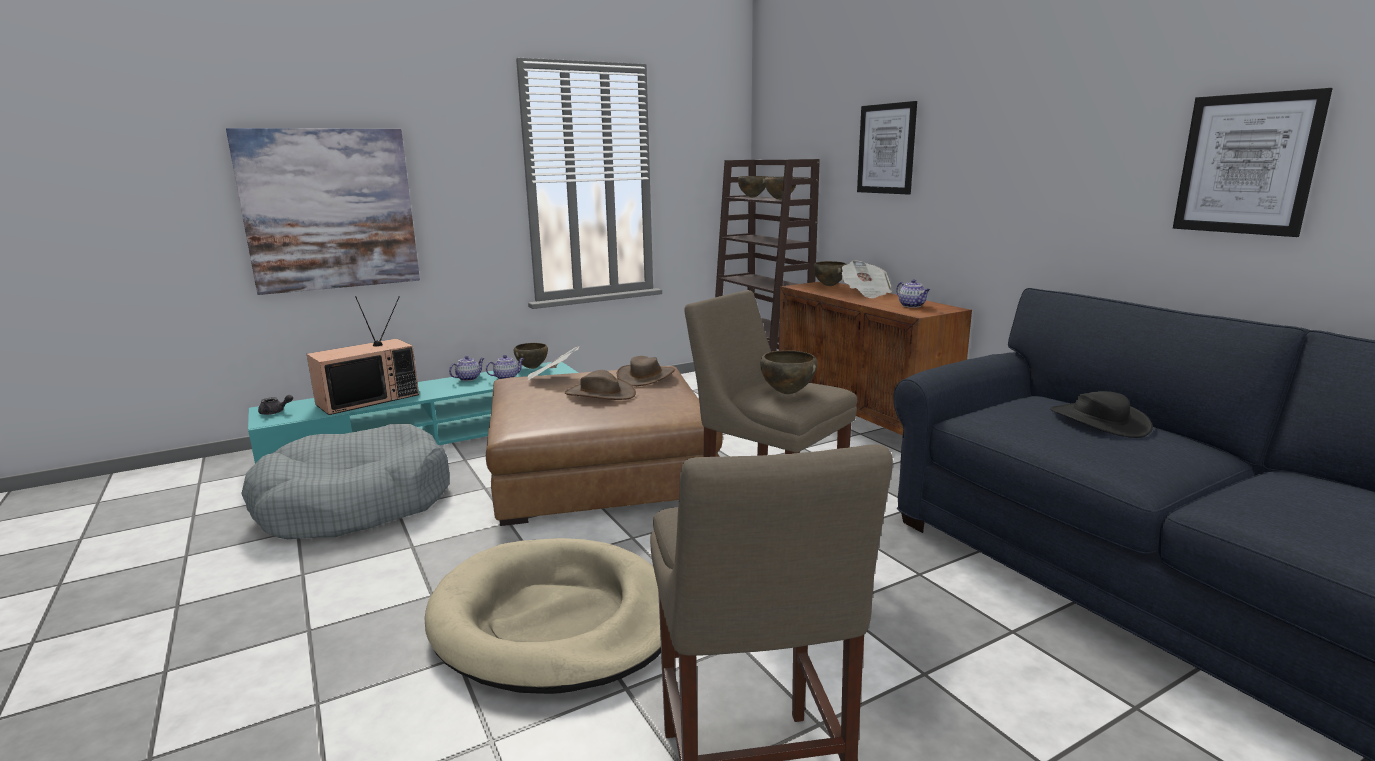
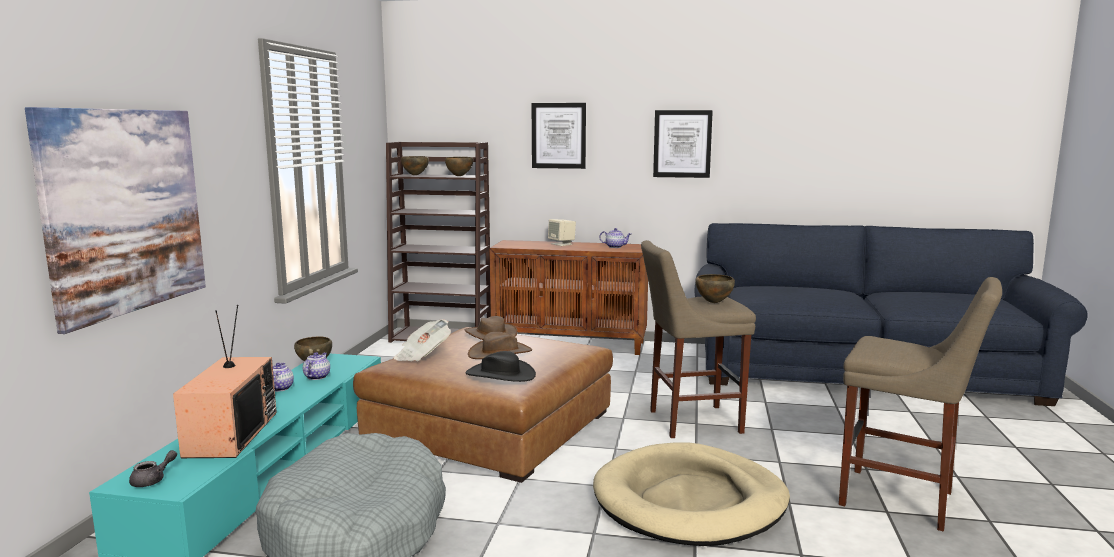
camera: 50 degrees left, 5 degrees down
(829, 286) = (520, 243): brown bowl -> none
(865, 293) = (562, 244): newspaper -> beige speaker
(1099, 421) = (799, 289): black hat -> black hat (500, 374)
(1246, 164) = (809, 148): picture -> picture (682, 144)

